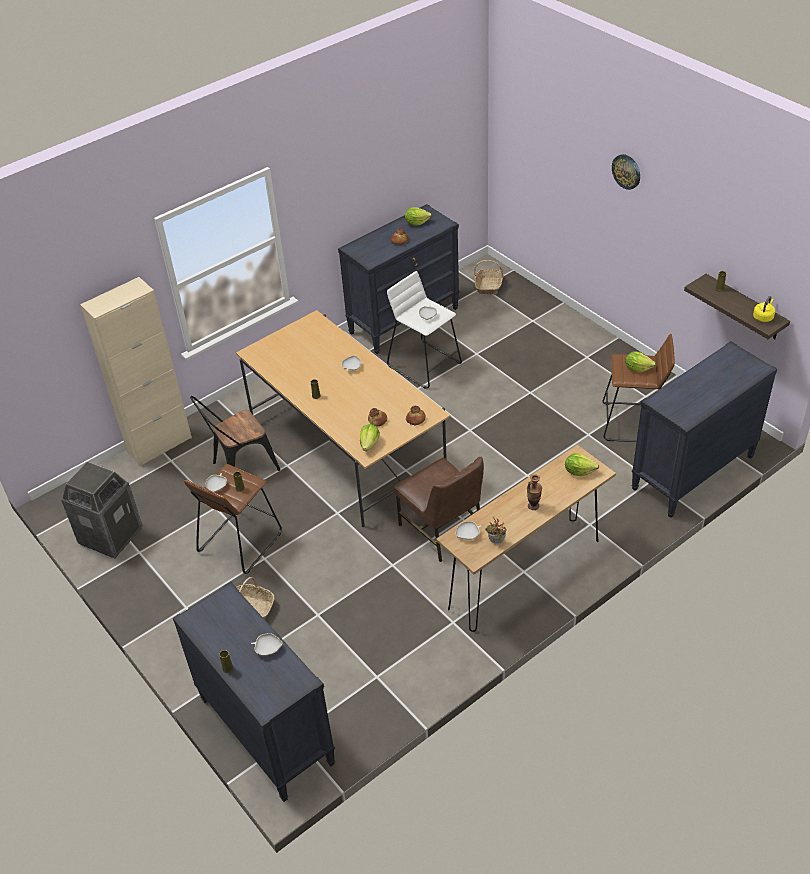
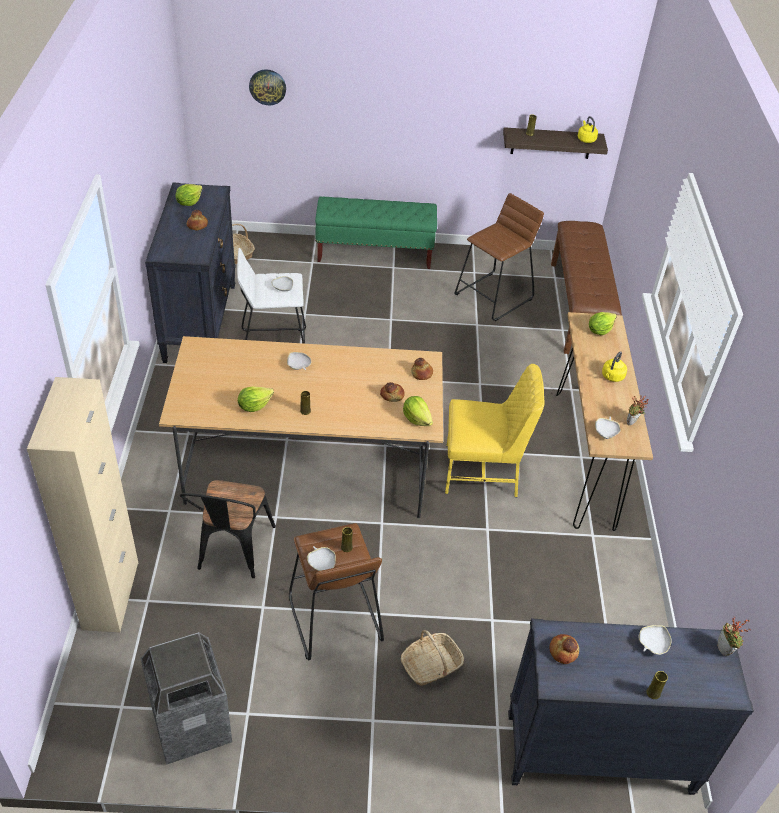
camera: 55 degrees left, 0 degrees up
(219, 609) = (563, 651): none -> bread
(300, 687) = (725, 650): none -> potted plant
(442, 530) = (482, 472): brown chair -> yellow chair
(533, 506) = (612, 377): vase -> yellow kettle
(588, 339) = (375, 253): none -> green bench
(626, 171) = (394, 58): wall clock -> wall clock (267, 87)
(637, 368) = (501, 237): lettuce -> lettuce (254, 406)
(692, 473) = (579, 308): black dresser -> brown bench

